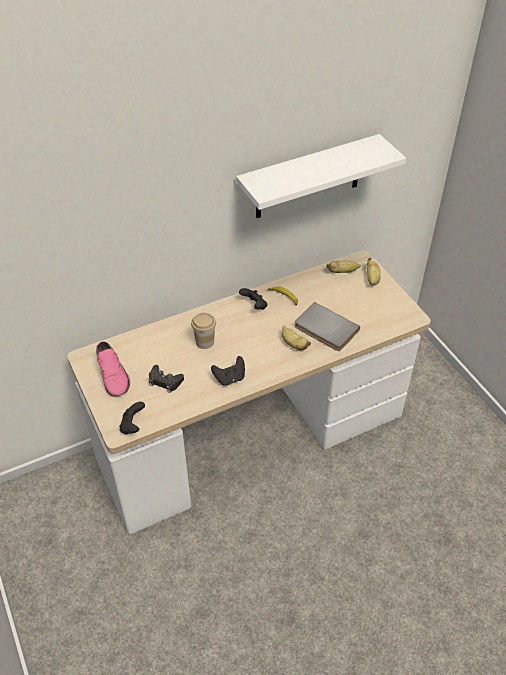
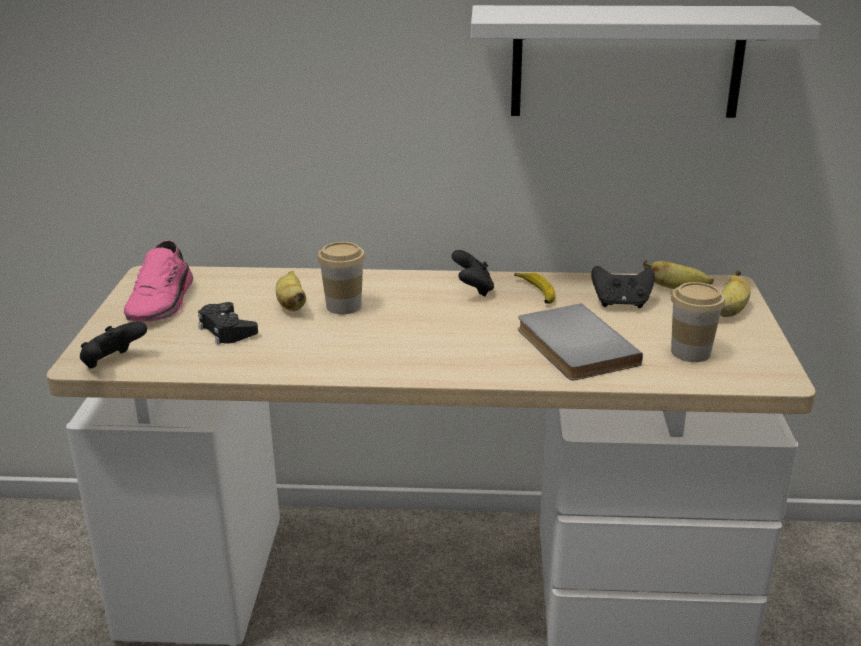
camera: 30 degrees right, 20 degrees down
(230, 378) = (333, 357): black game controller -> black game controller (621, 303)
(293, 344) = (492, 349): banana -> banana (291, 305)
(373, 314) = (690, 352): none -> cup

